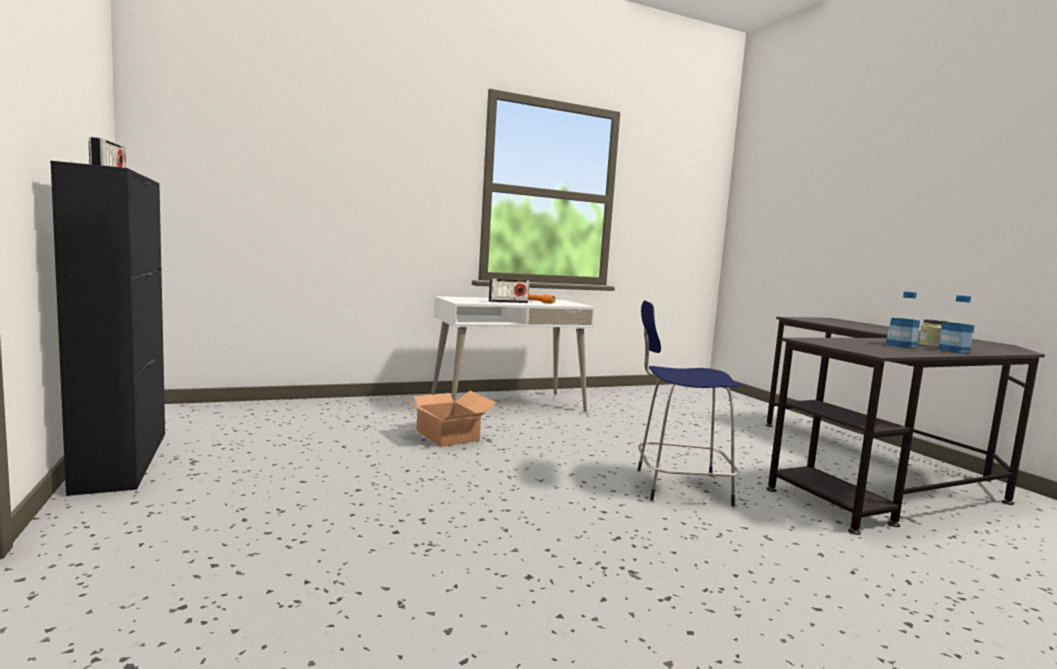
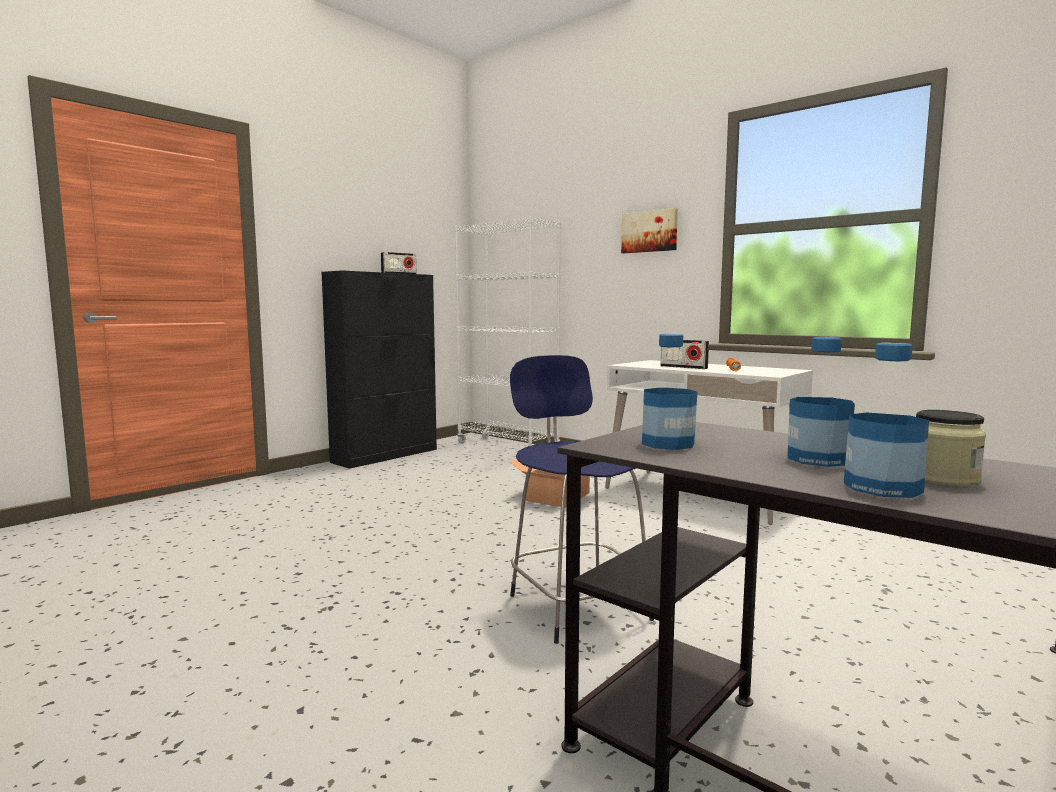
camera: 65 degrees right, 0 degrees up
(242, 410) = (507, 447): none -> white bookcase
(414, 174) = (650, 231): none -> picture
(868, 348) = (668, 443): none -> bottle

